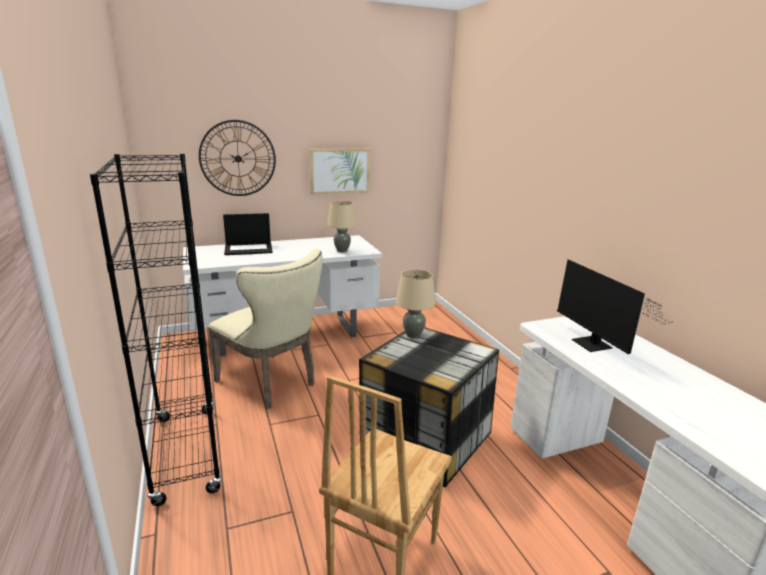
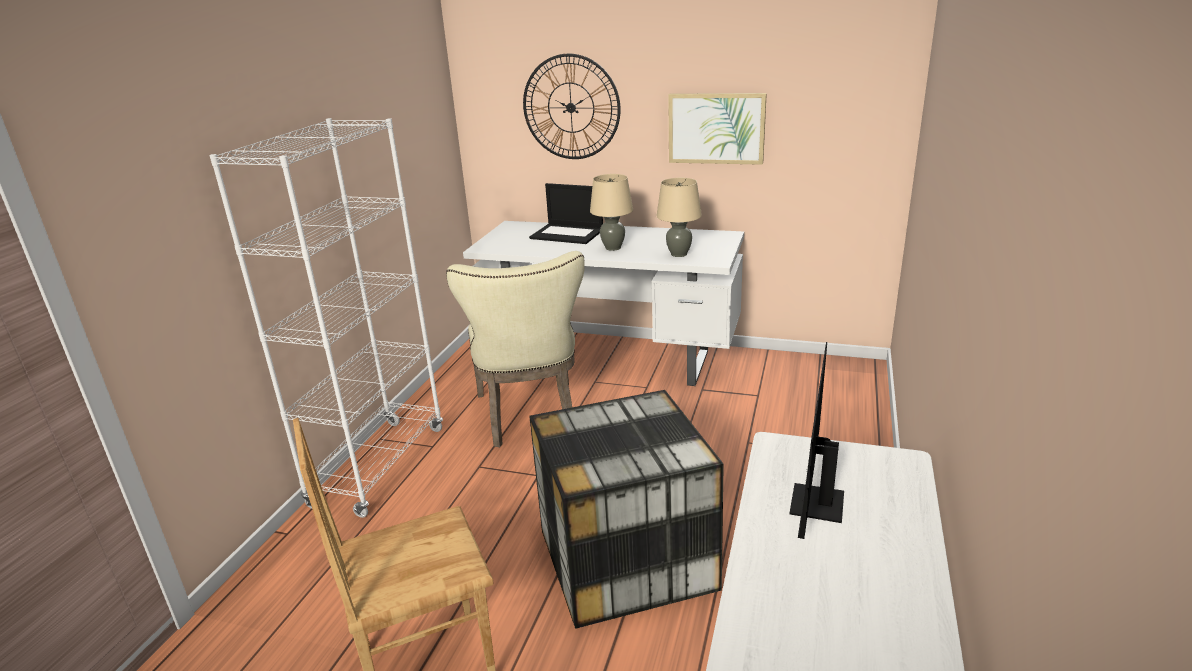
camera: 40 degrees right, 5 degrees up
(186, 453) = (379, 466): black bookcase -> white bookcase
(413, 335) = (638, 404): beige table lamp -> beige table lamp (613, 248)

